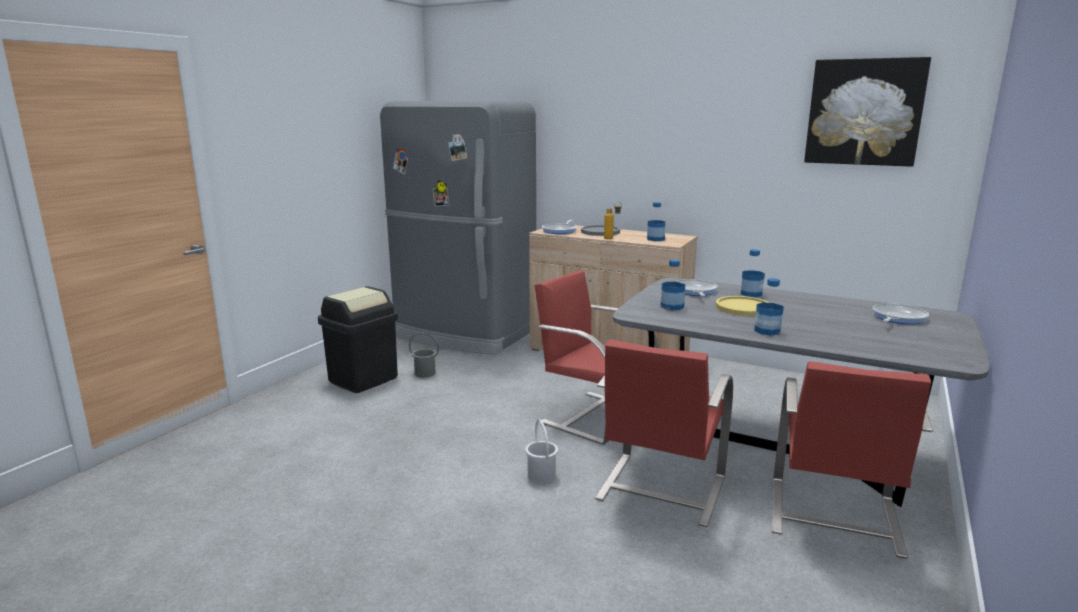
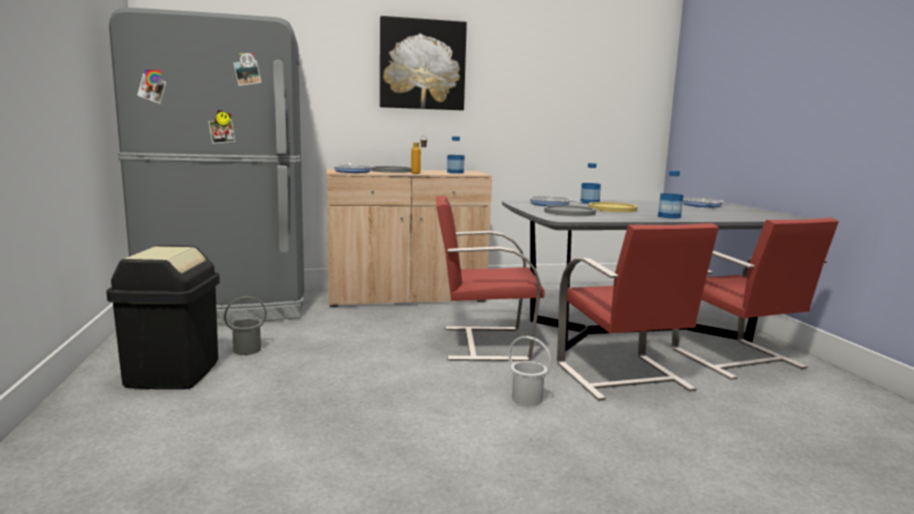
camera: 40 degrees left, 5 degrees down
(672, 306) = (569, 212): bottle -> grey plate
(864, 112) = (599, 62): picture -> picture (422, 65)

